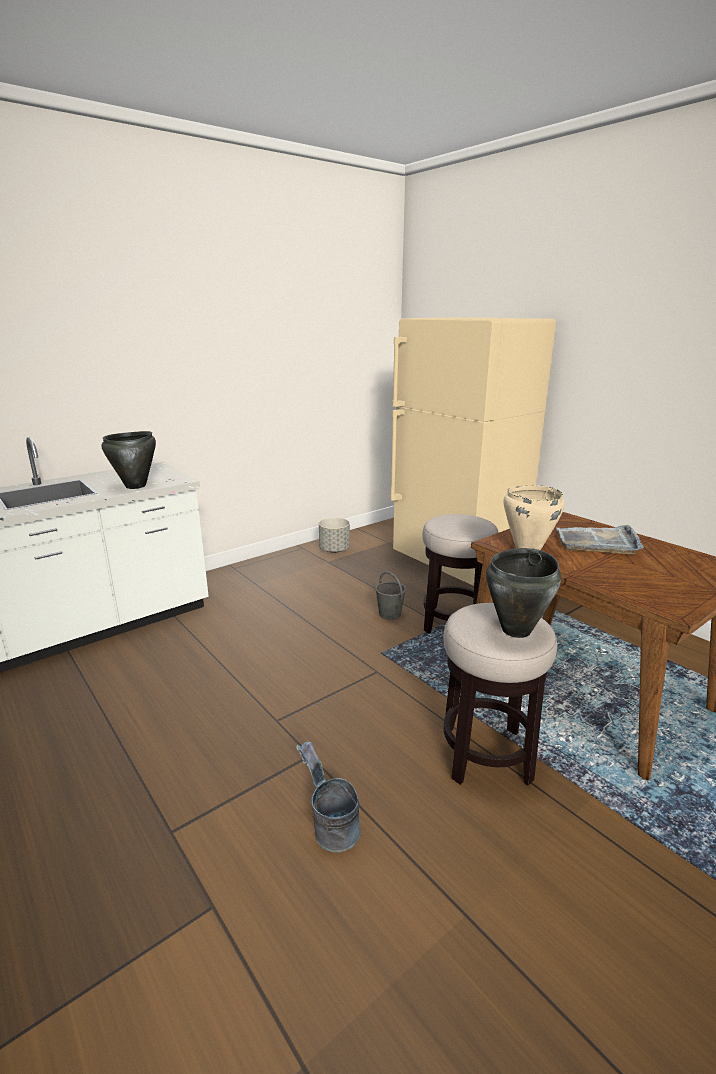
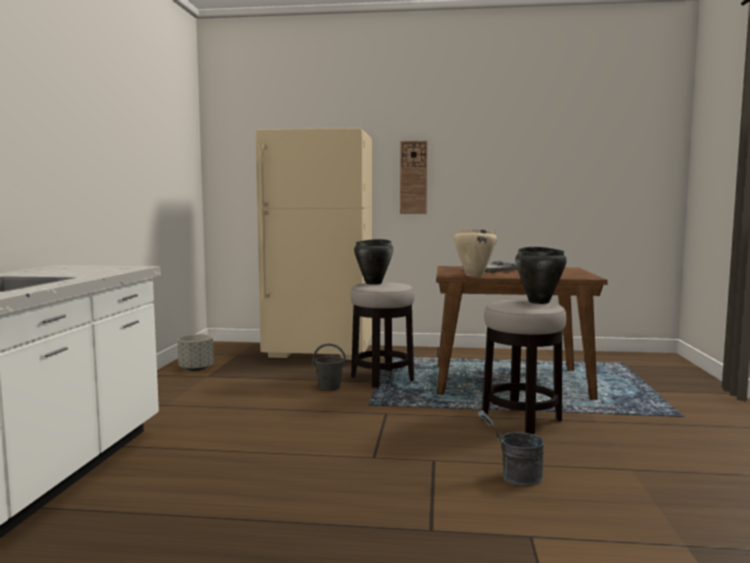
camera: 45 degrees left, 15 degrees down
(136, 486) = (103, 272): black cooking pot -> black cooking pot (374, 283)
(601, 377) = (413, 177): none -> wall clock

